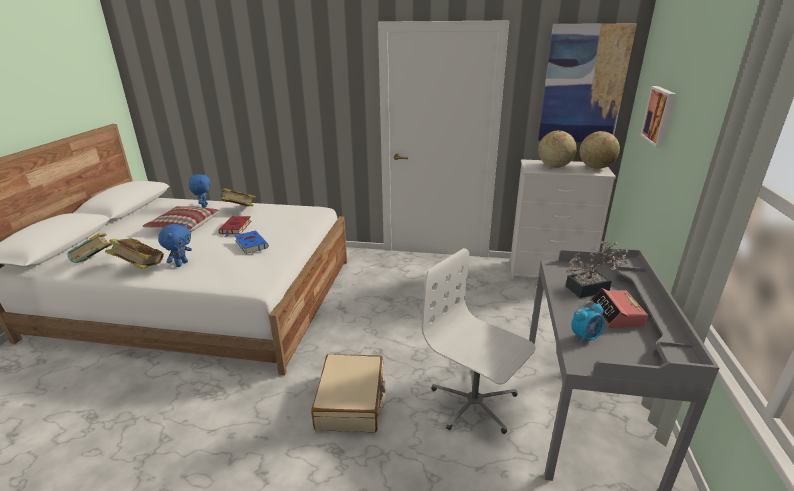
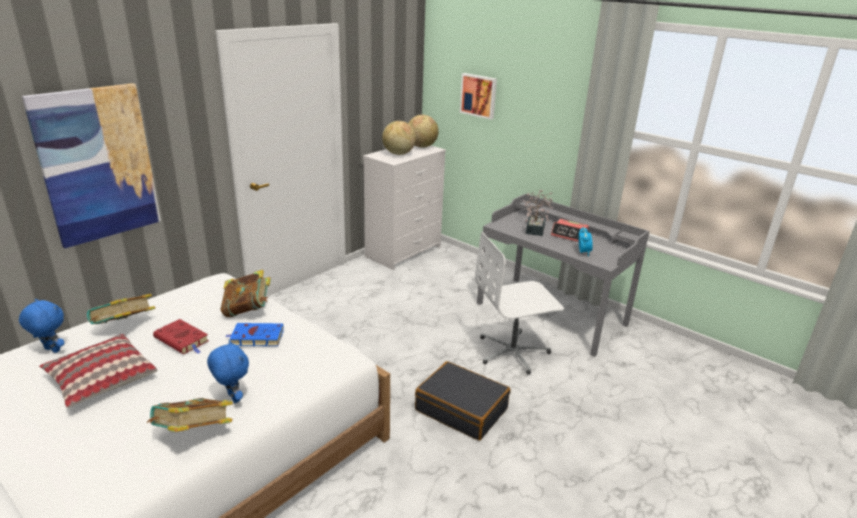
camera: 60 degrees left, 0 degrees up
(96, 263) = (110, 478): book -> book (248, 310)
(351, 401) = (461, 409): beige suitcase -> black suitcase
(583, 85) = (393, 77): picture -> picture (97, 164)

